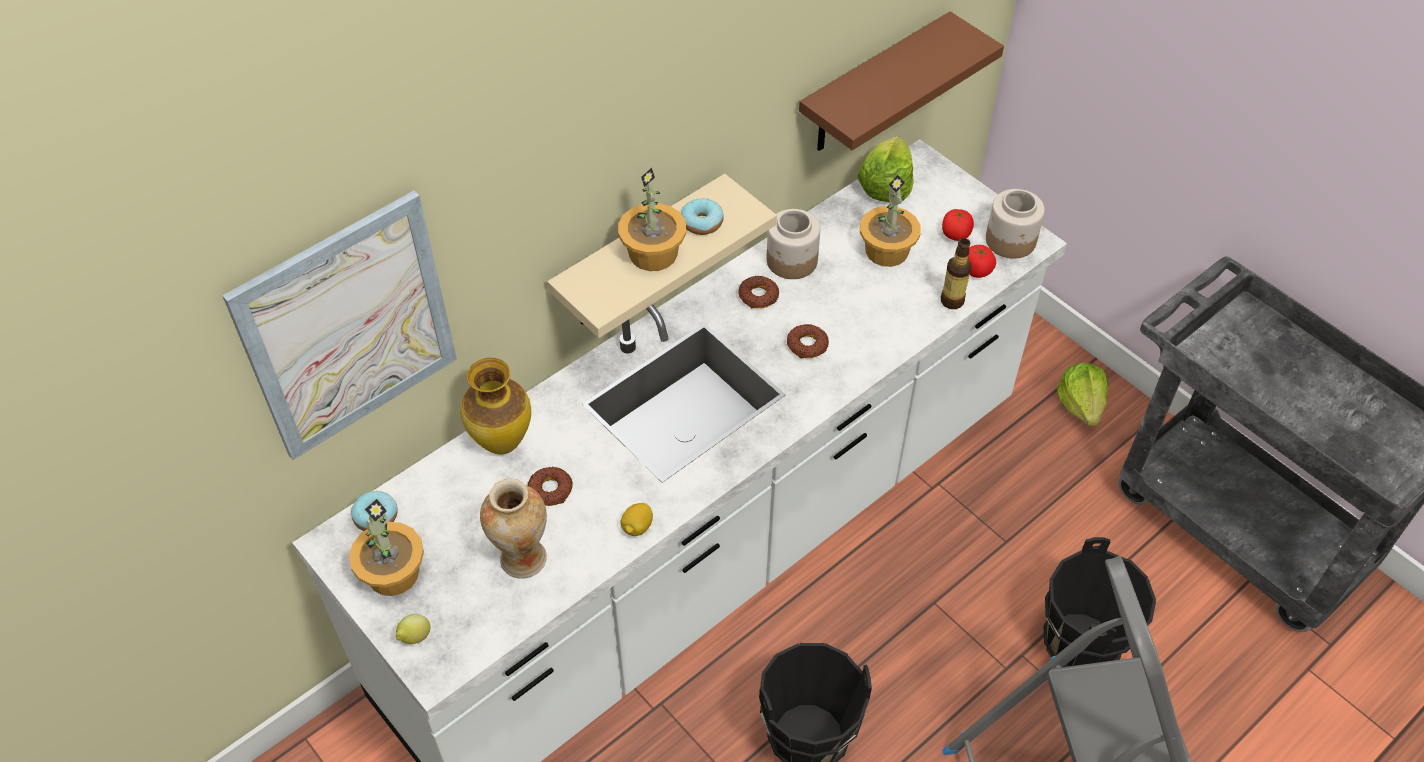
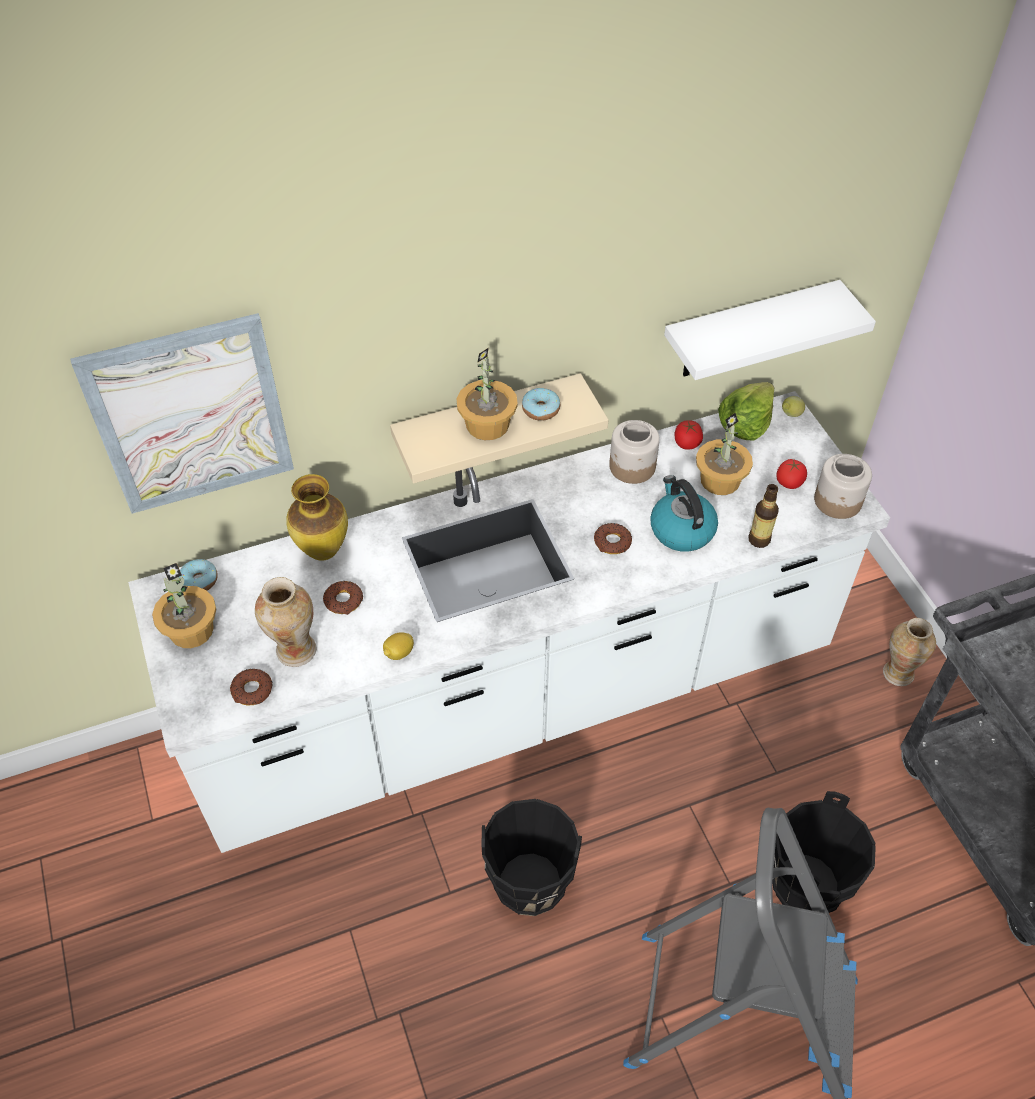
camera: 20 degrees right, 0 degrees up
(414, 638) = (183, 687): lemon -> lemon (790, 415)
(758, 296) = (589, 489): donut -> donut (252, 690)
(870, 312) = (681, 529): none -> kettle
(873, 86) = (748, 330): brown shelf -> white shelf
(976, 270) = (793, 519): tomato -> tomato (687, 443)
(1081, 404) = (898, 672): lettuce -> vase

